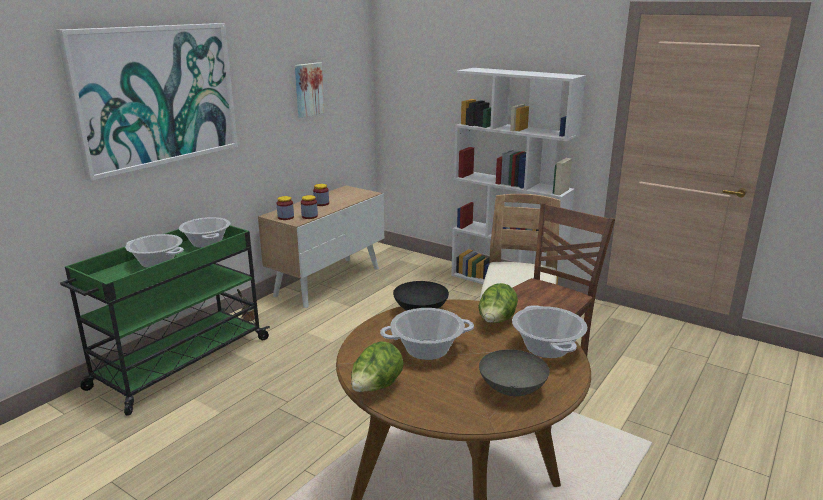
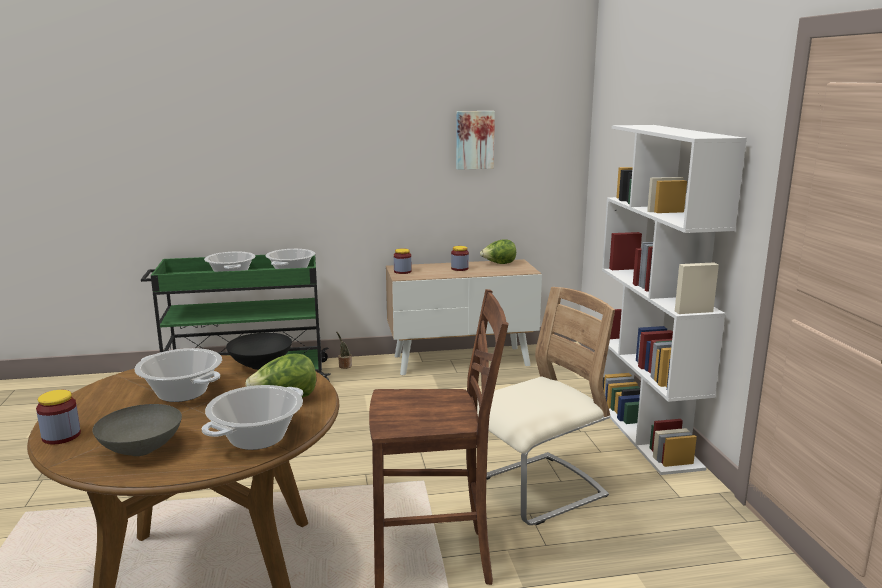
camera: 45 degrees right, 5 degrees down
(157, 96) = (277, 126): picture -> none
(309, 216) = (422, 276): jar -> jar (61, 436)
(376, 388) = (84, 399): lettuce -> lettuce (499, 264)

